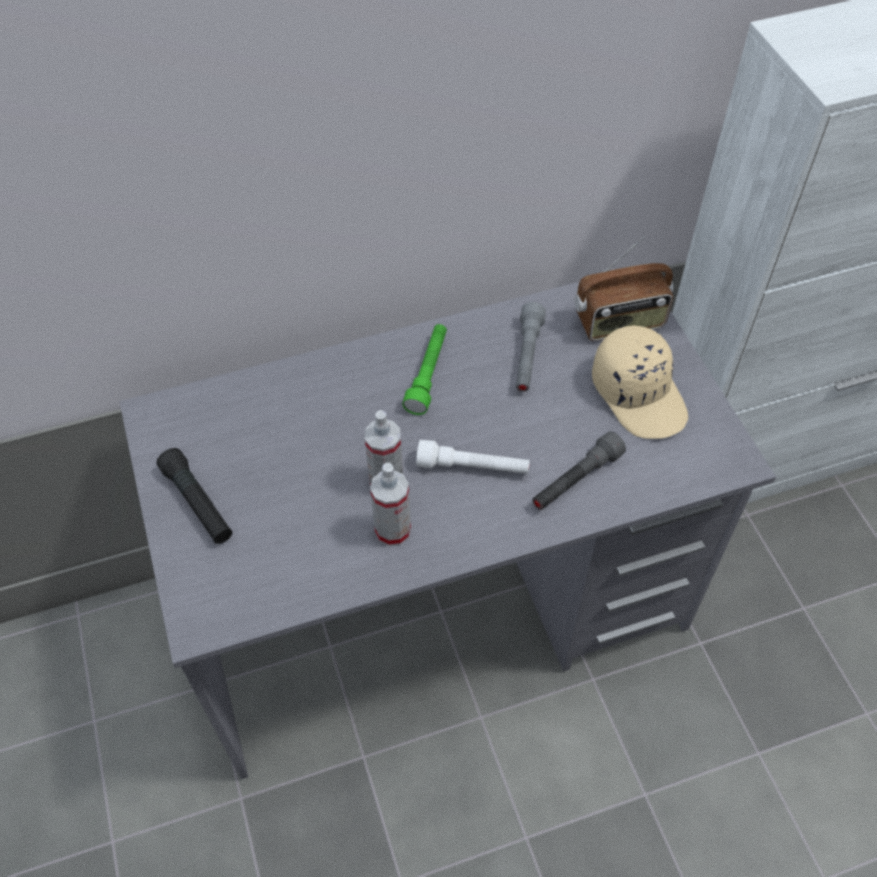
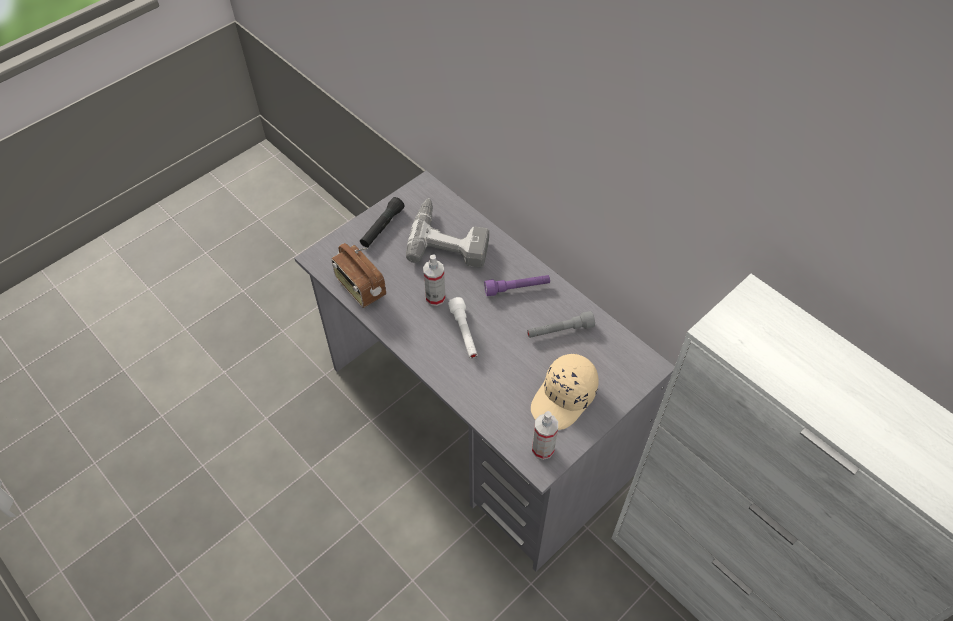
camera: 65 degrees right, 0 degrees up
(284, 420) = (450, 239): none -> power drill
(393, 530) = (405, 312): spray bottle -> spray bottle (543, 449)
(428, 374) = (517, 288): green flashlight -> purple flashlight
(575, 480) = (481, 385): grey flashlight -> none
(619, 323) = (616, 370): radio -> radio (360, 288)

